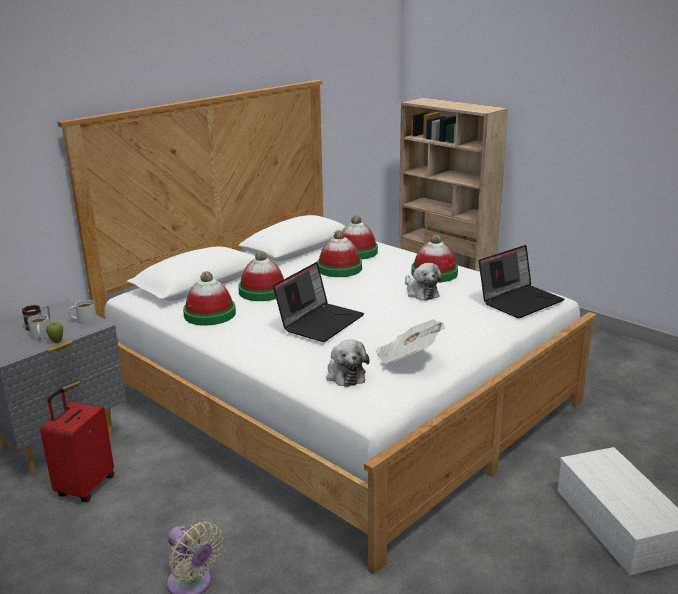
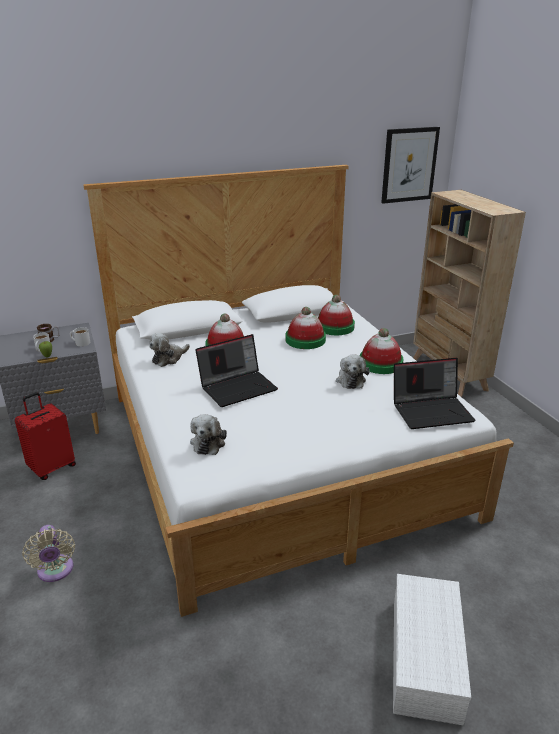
camera: 25 degrees right, 5 degrees up
(210, 314) = (168, 358): hat -> plush toy
(369, 77) = (409, 165): none -> picture
(407, 357) = (271, 441): newspaper -> none

